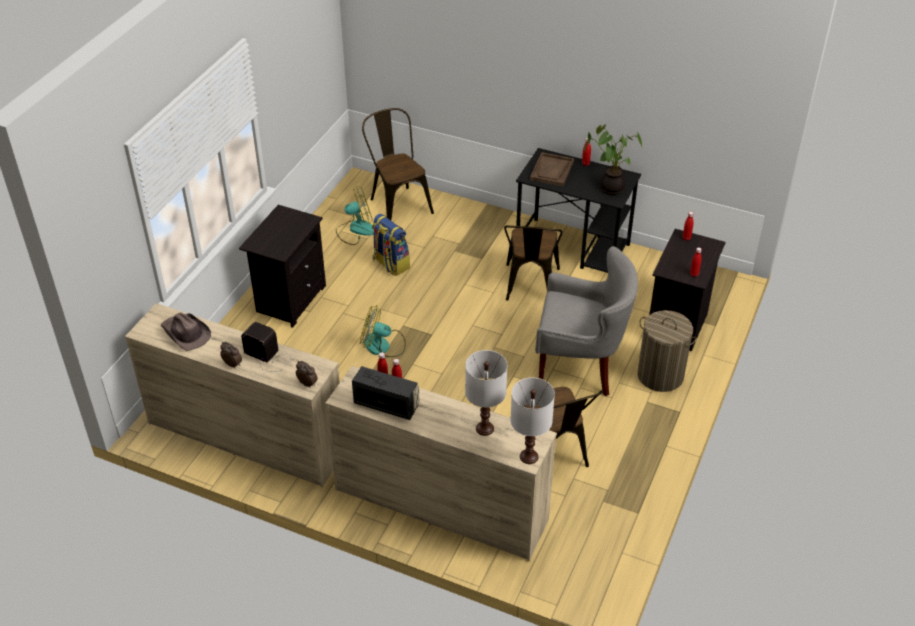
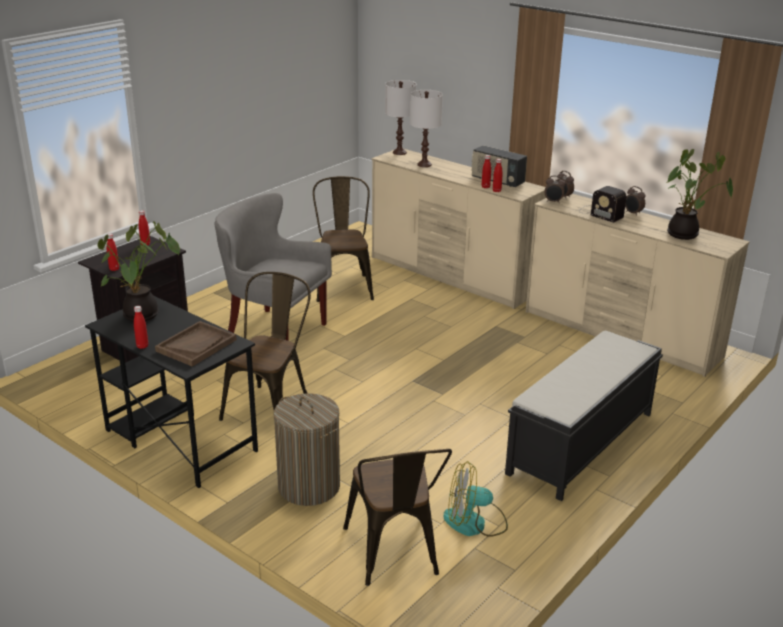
camera: 165 degrees left, 15 degrees down
(186, 333) = (685, 235): brown hat -> potted plant
(289, 299) = (580, 444): black nightstand -> black bench
(318, 370) = (553, 201): none -> alarm clock
(383, 346) = (471, 379): fan -> none
(390, 264) = (436, 463): backpack -> none
(660, 375) = (204, 315): laundry basket -> laundry basket (309, 486)

